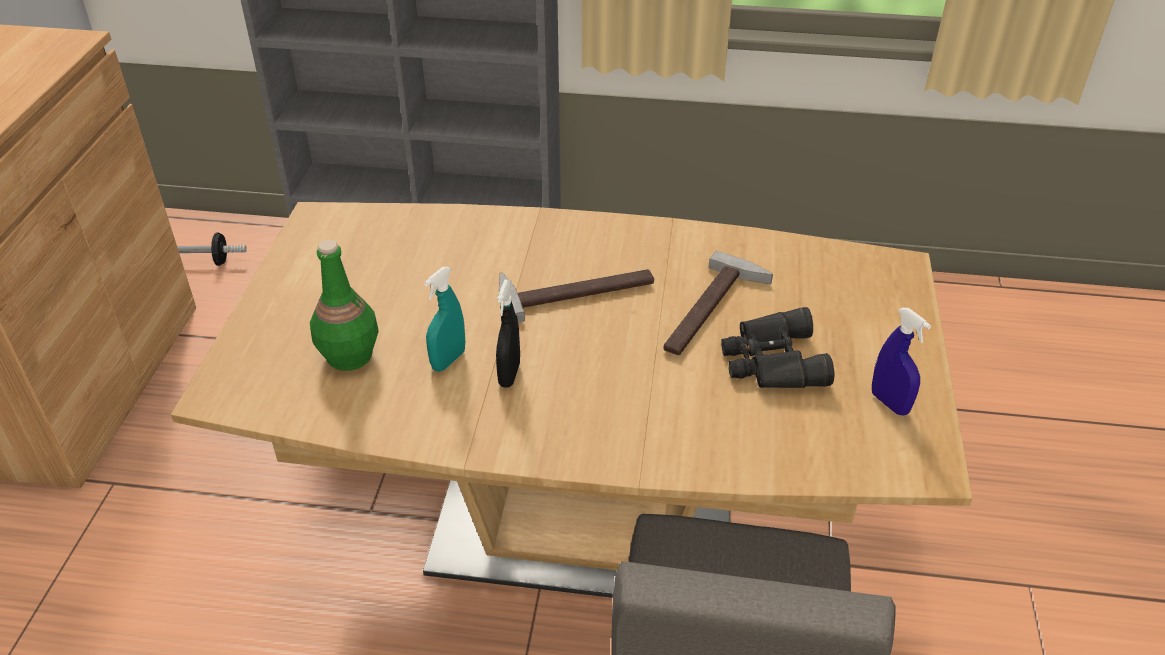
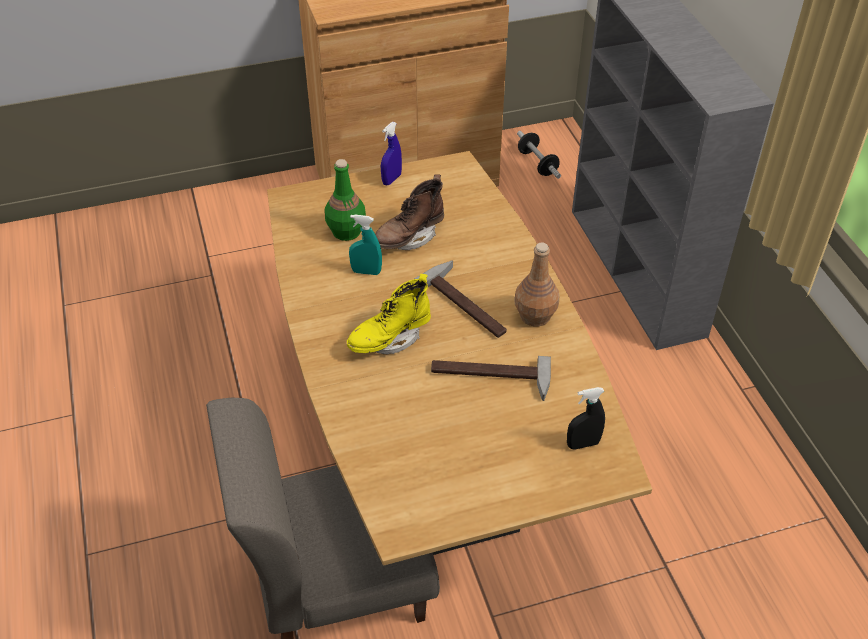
camera: 65 degrees right, 5 degrees up
(415, 301) = (409, 237): none -> brown boot
(509, 374) = (369, 302): black spray bottle -> black spray bottle (583, 444)
(592, 376) = (390, 338): none -> yellow boot
(634, 245) = (535, 316): none -> brown bottle
(771, 361) = (456, 422): black binoculars -> none
(889, 403) = (451, 497): blue spray bottle -> blue spray bottle (391, 179)

